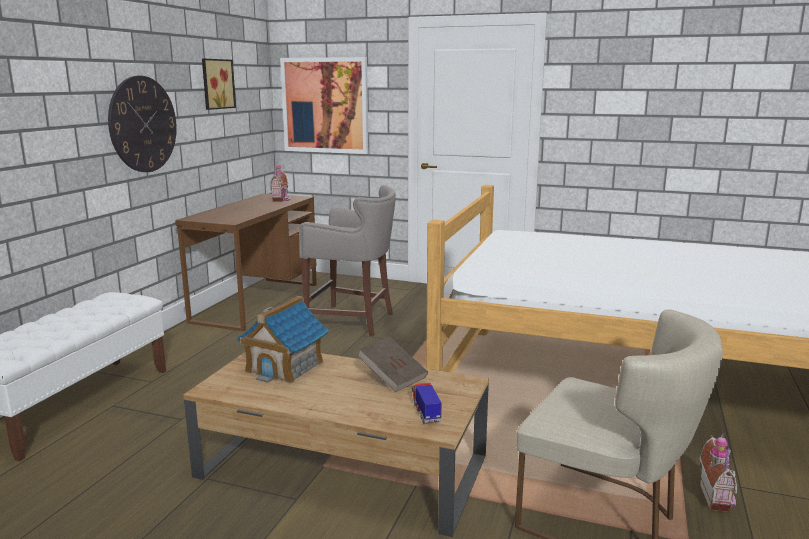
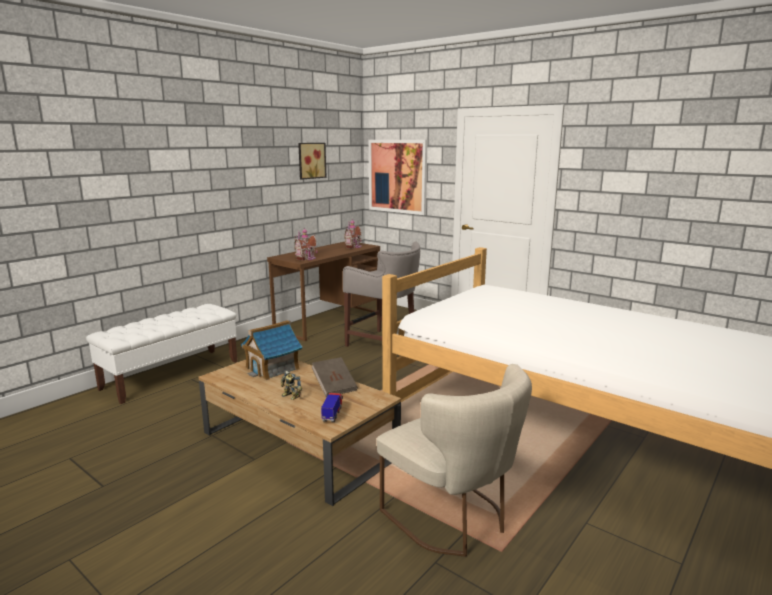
camera: 20 degrees right, 0 degrees up
(143, 124) = (246, 190): wall clock -> none
(347, 400) = (290, 397): none -> toy robot
(718, 498) = (558, 526): toy house -> toy house (307, 258)

